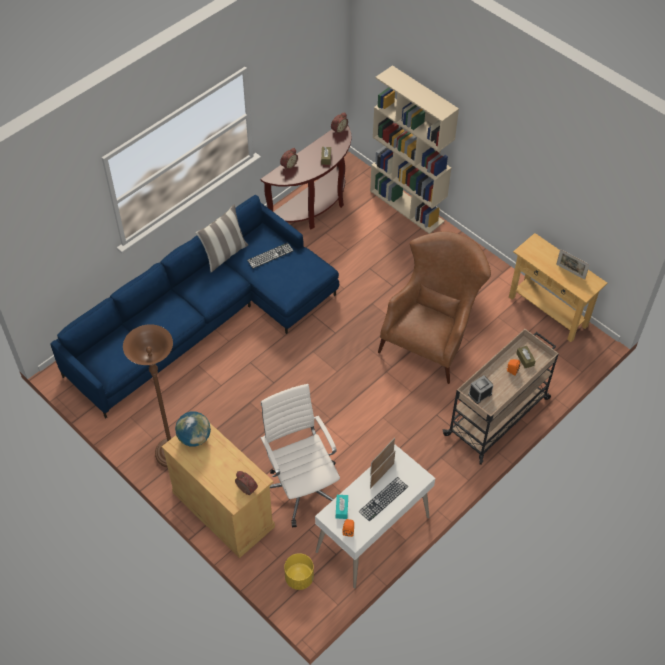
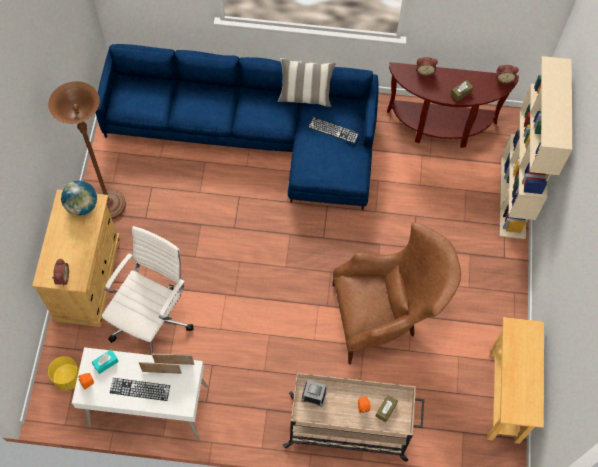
camera: 50 degrees right, 10 degrees up
(570, 272) = (525, 384): picture frame -> none

